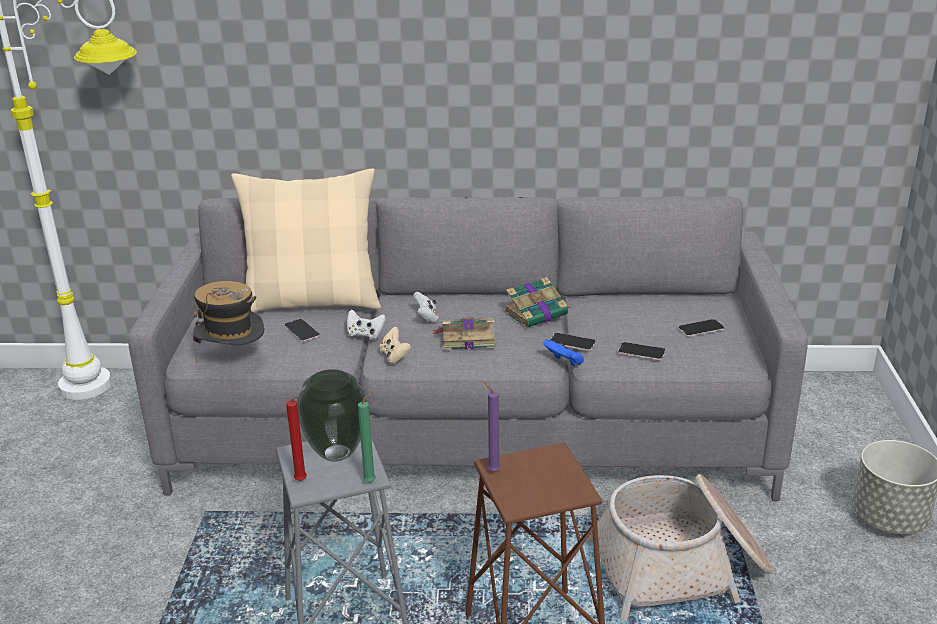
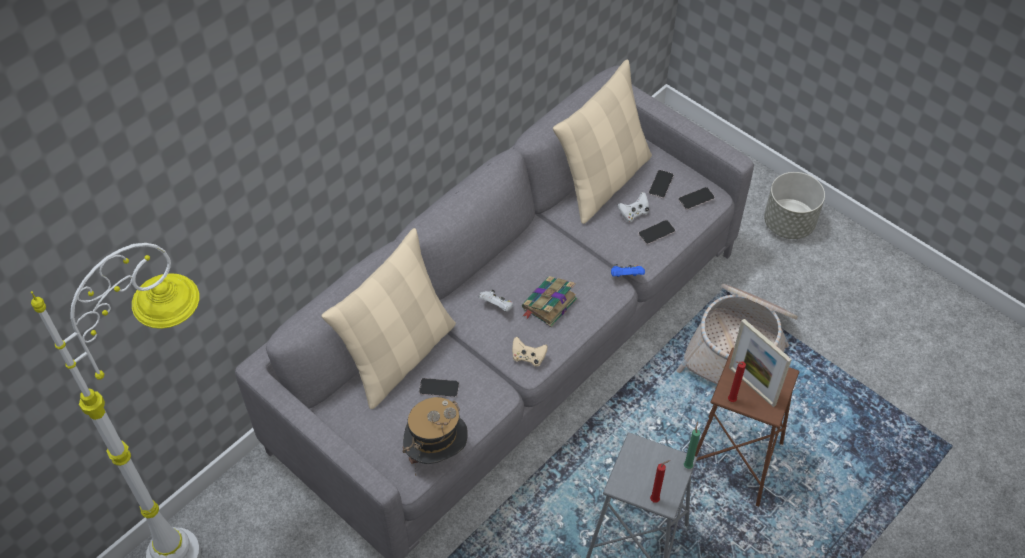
camera: 50 degrees left, 25 degrees up
(337, 453) = (642, 463): vase -> none
(365, 334) = (480, 354): white game controller -> white game controller (633, 213)
(492, 470) = (730, 400): purple candle -> red candle
(531, 476) = (752, 386): none -> picture frame
(537, 313) = (556, 246): book -> none
(572, 342) = (609, 255): phone -> phone (696, 199)
(649, 302) = (603, 181): none -> beige pillow

